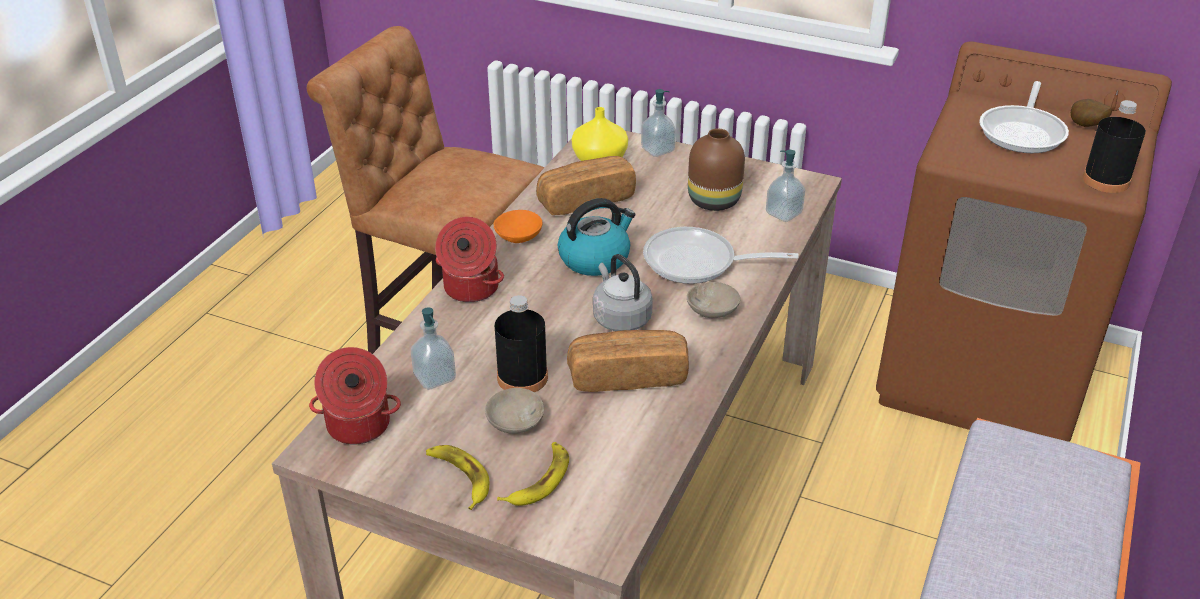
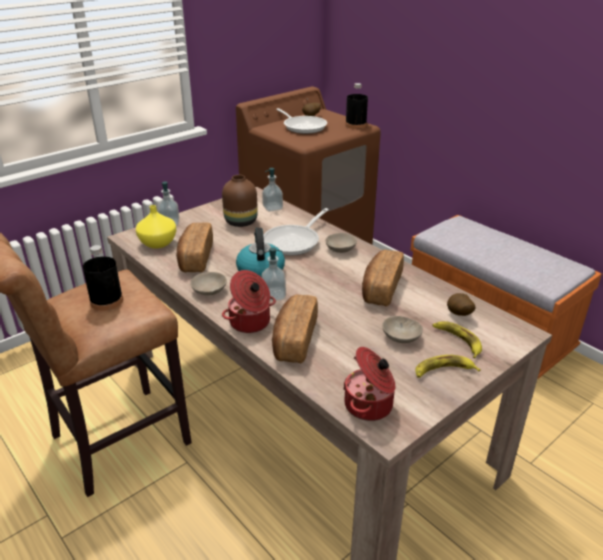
camera: 65 degrees left, 5 degrees down
(435, 377) = (337, 359): soap dispenser -> soap dispenser (274, 295)
(454, 332) = (294, 340): none -> bread
(520, 236) = (209, 290): orange bowl -> beige bowl
(522, 377) = (359, 324): black bottle -> black bottle (106, 301)
(609, 469) = (458, 315): none -> potato
(620, 318) = (325, 277): grey kettle -> none

